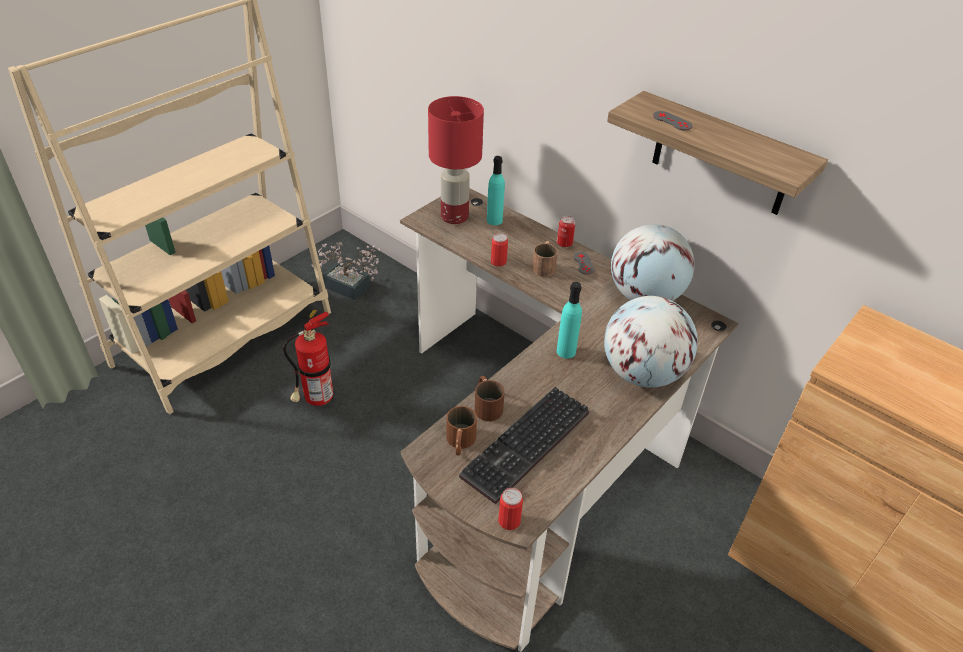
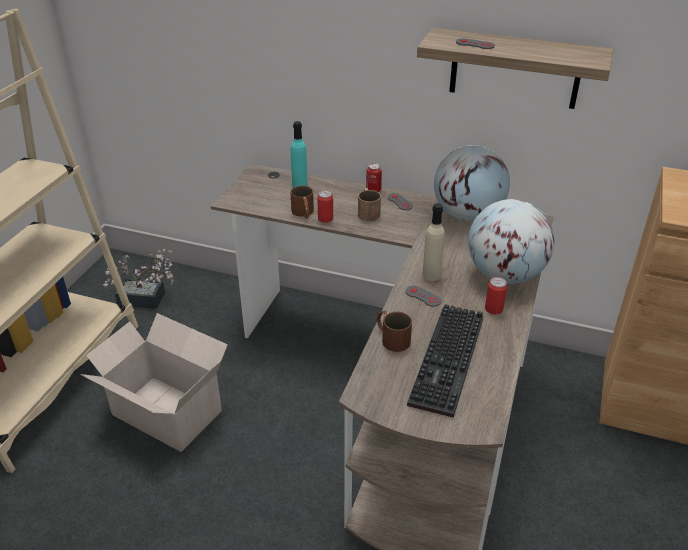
camera: 20 degrees left, 5 degrees down
(316, 400) = (165, 411): fire extinguisher -> cardboard box
(455, 217) = (262, 191): red table lamp -> none
(460, 443) = (389, 377): brown mug -> brown mug (303, 213)
(509, 521) = (474, 427): can -> can (493, 309)
(544, 371) = (423, 296): none -> grey game controller
(566, 351) = (431, 275): turquoise bottle -> beige bottle

